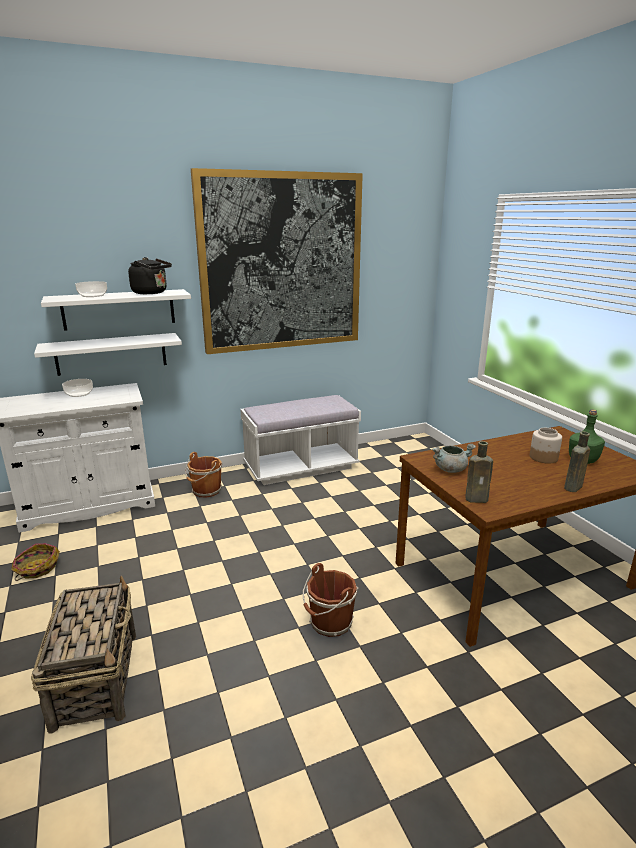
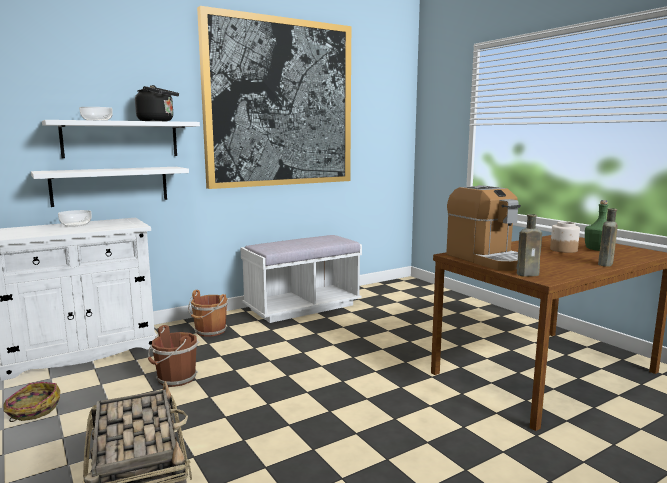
camera: 10 degrees left, 10 degrees down
(329, 623) = (387, 426): brown bucket -> brown bucket (175, 379)
(450, 469) = (487, 259): grey cooking pot -> coffee machine

